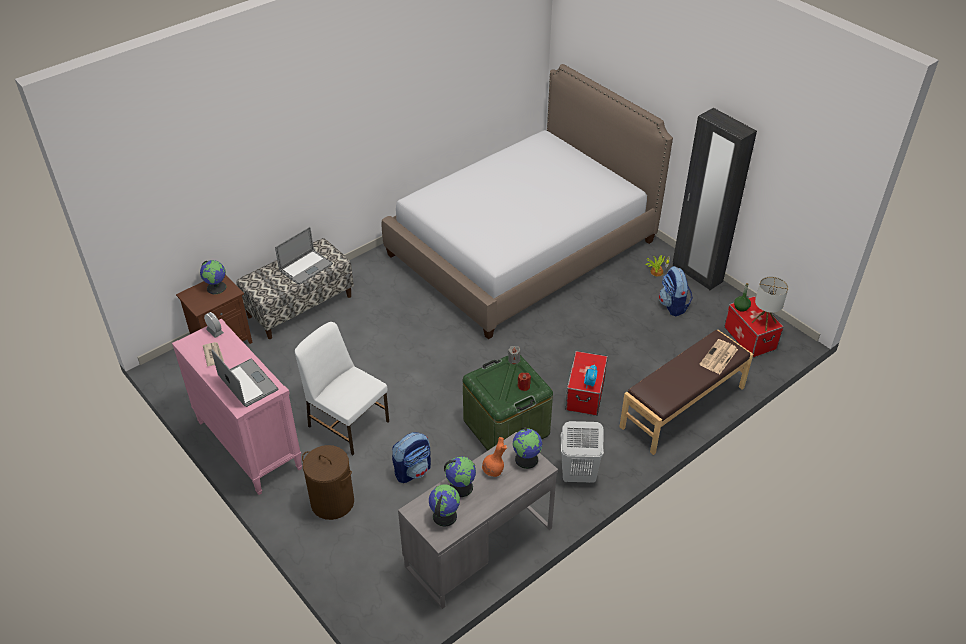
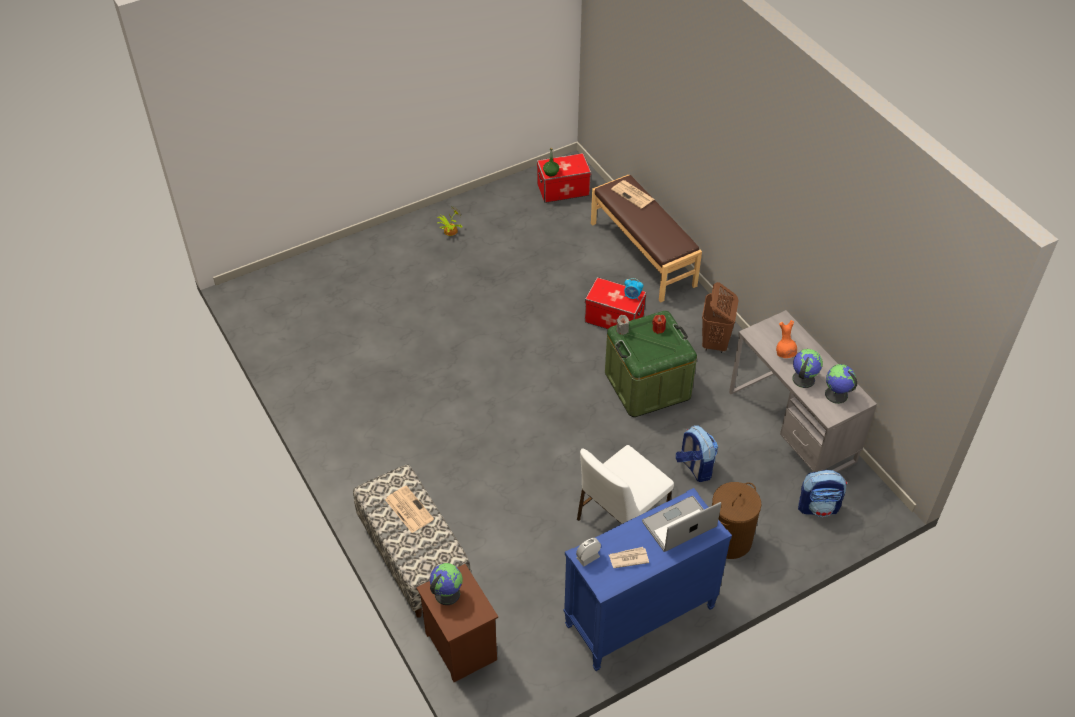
camera: 80 degrees left, 5 degrees up
(248, 445) = (639, 617): pink dresser -> blue dresser
(306, 267) = (408, 509): laptop -> newspaper
(522, 248) = (374, 330): bed -> none
(527, 459) = (773, 328): globe -> none
(577, 475) = (715, 342): white laundry basket -> brown laundry basket
(673, 305) = (505, 230): backpack -> backpack (818, 507)
(697, 274) = (462, 203): black wardrobe -> none
(764, 322) = (575, 163): table lamp -> none

